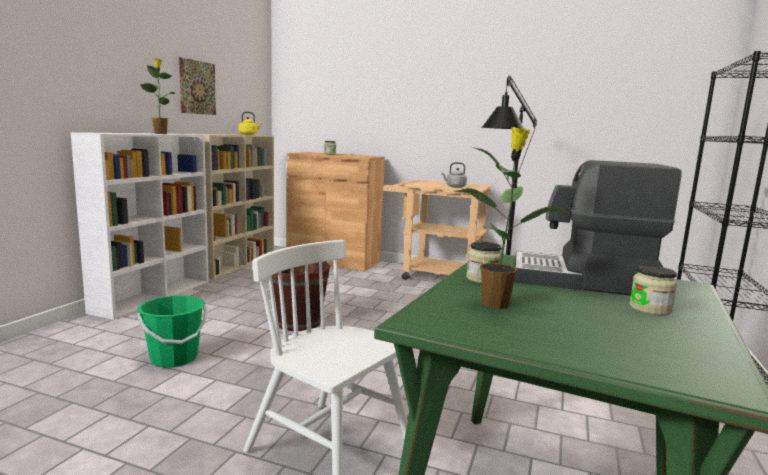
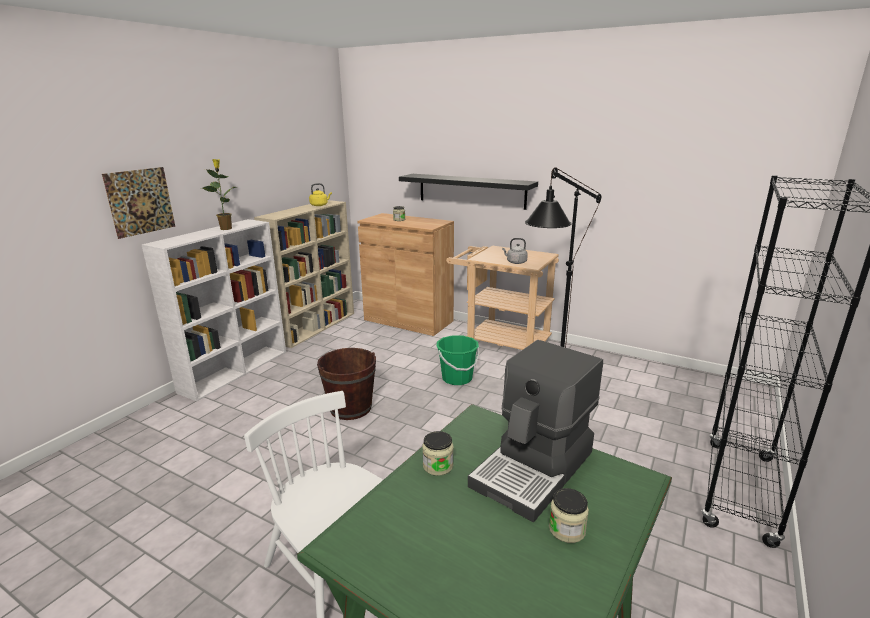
camera: 10 degrees right, 10 degrees up
(174, 358) = (235, 452): green bucket -> green bucket (457, 378)
(197, 87) = (264, 169): picture -> picture (140, 201)
(403, 127) = (471, 191): none -> black shelf
(497, 303) = (424, 514): potted plant -> none
(582, 280) = (535, 469): coffee machine -> coffee machine turned 75 degrees counterclockwise

